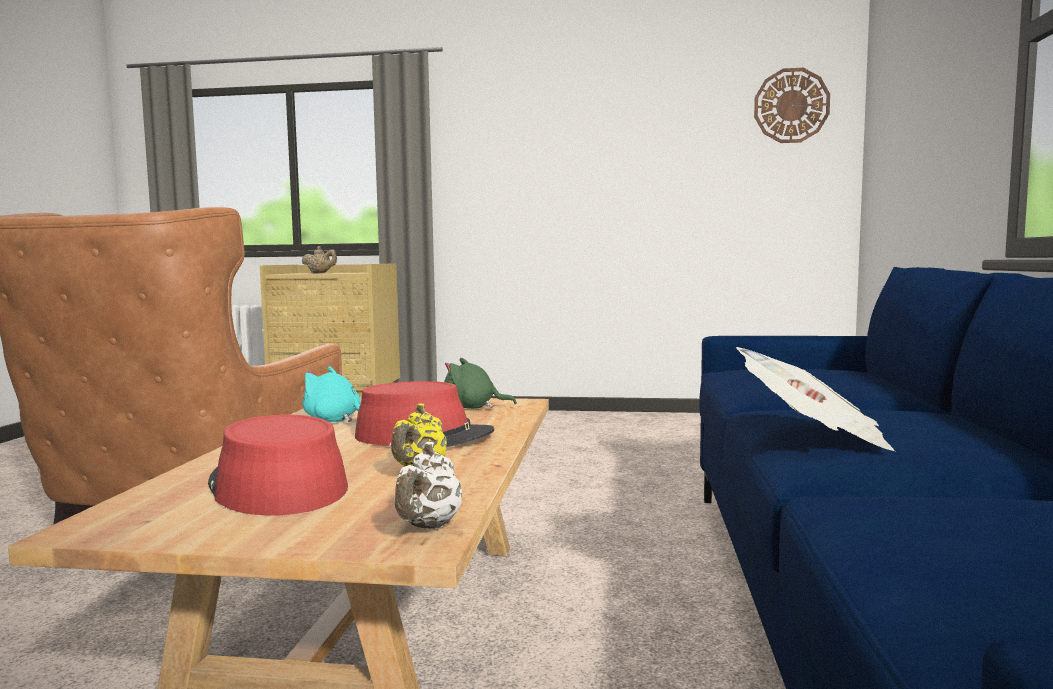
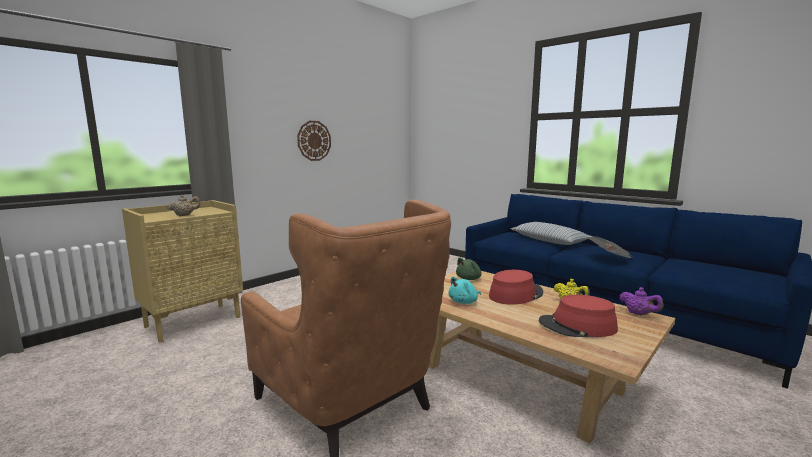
camera: 55 degrees left, 5 degrees up
(428, 526) = (639, 314): white teapot -> purple teapot
(791, 106) = (390, 110): wall clock -> wall clock (314, 140)
(855, 391) = (549, 241): none -> pillow

